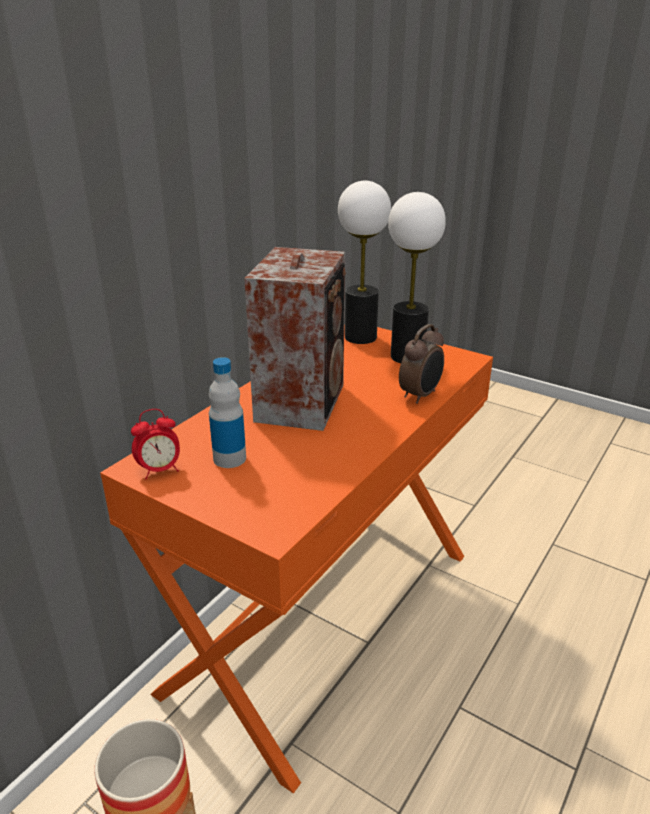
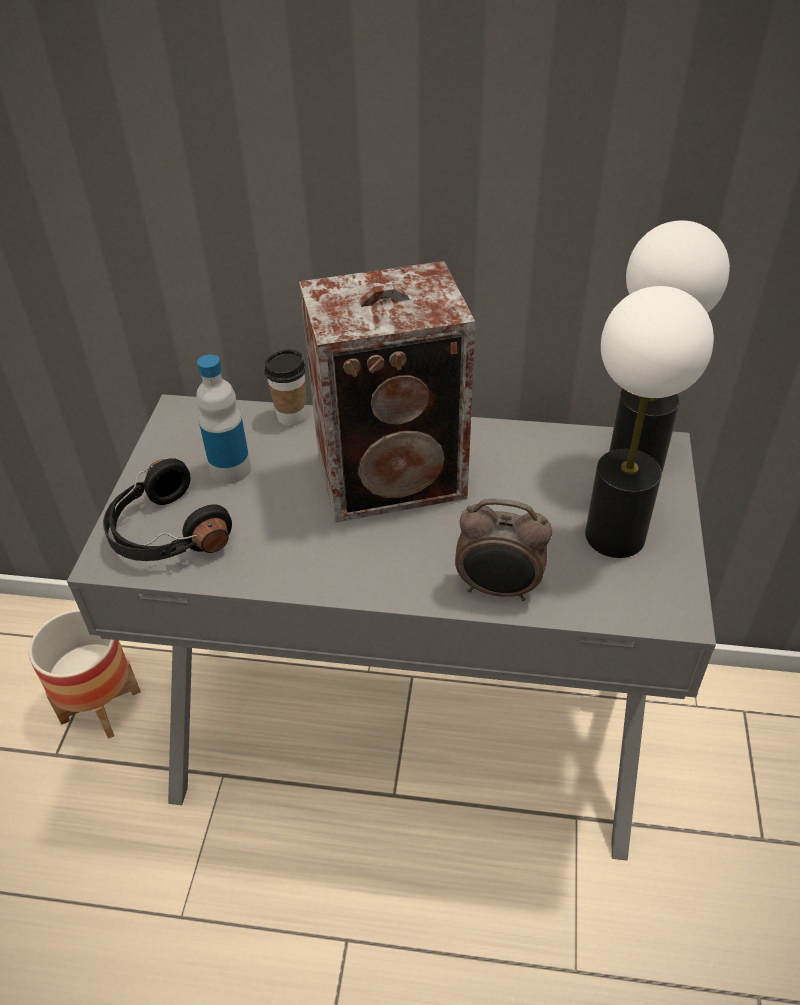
camera: 65 degrees right, 15 degrees up
(160, 470) = (182, 430): alarm clock -> none
(201, 423) = (291, 417): none -> cup
(270, 500) = (165, 533): none -> black headphones
(323, 616) = (407, 728): orange desk -> grey desk

